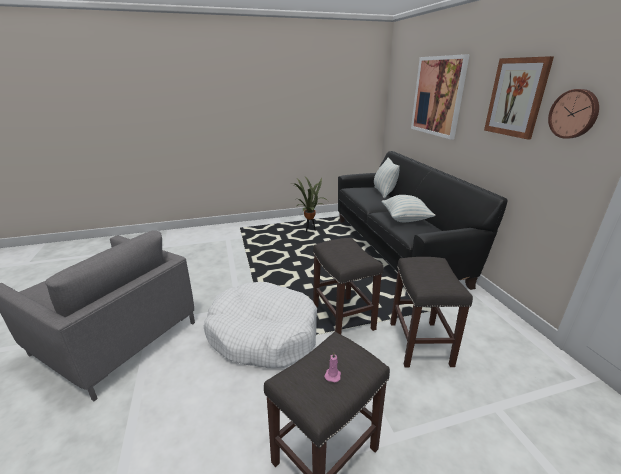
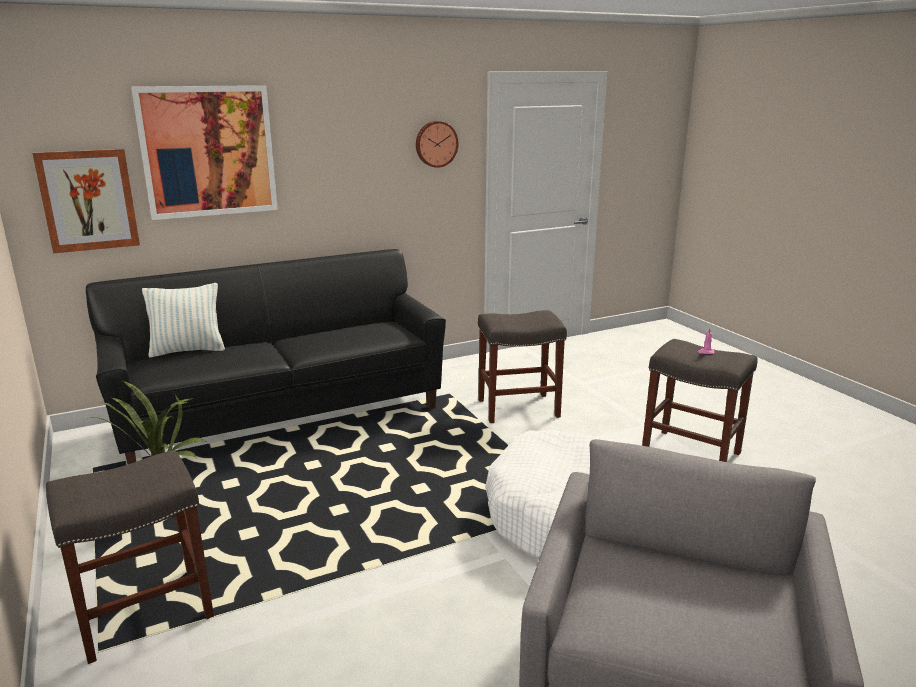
camera: 100 degrees left, 5 degrees down
(344, 318) = (492, 453): grey stool -> grey stool (147, 611)
(405, 219) = (336, 336): pillow -> none
(516, 97) = (366, 136): picture -> picture (88, 200)

